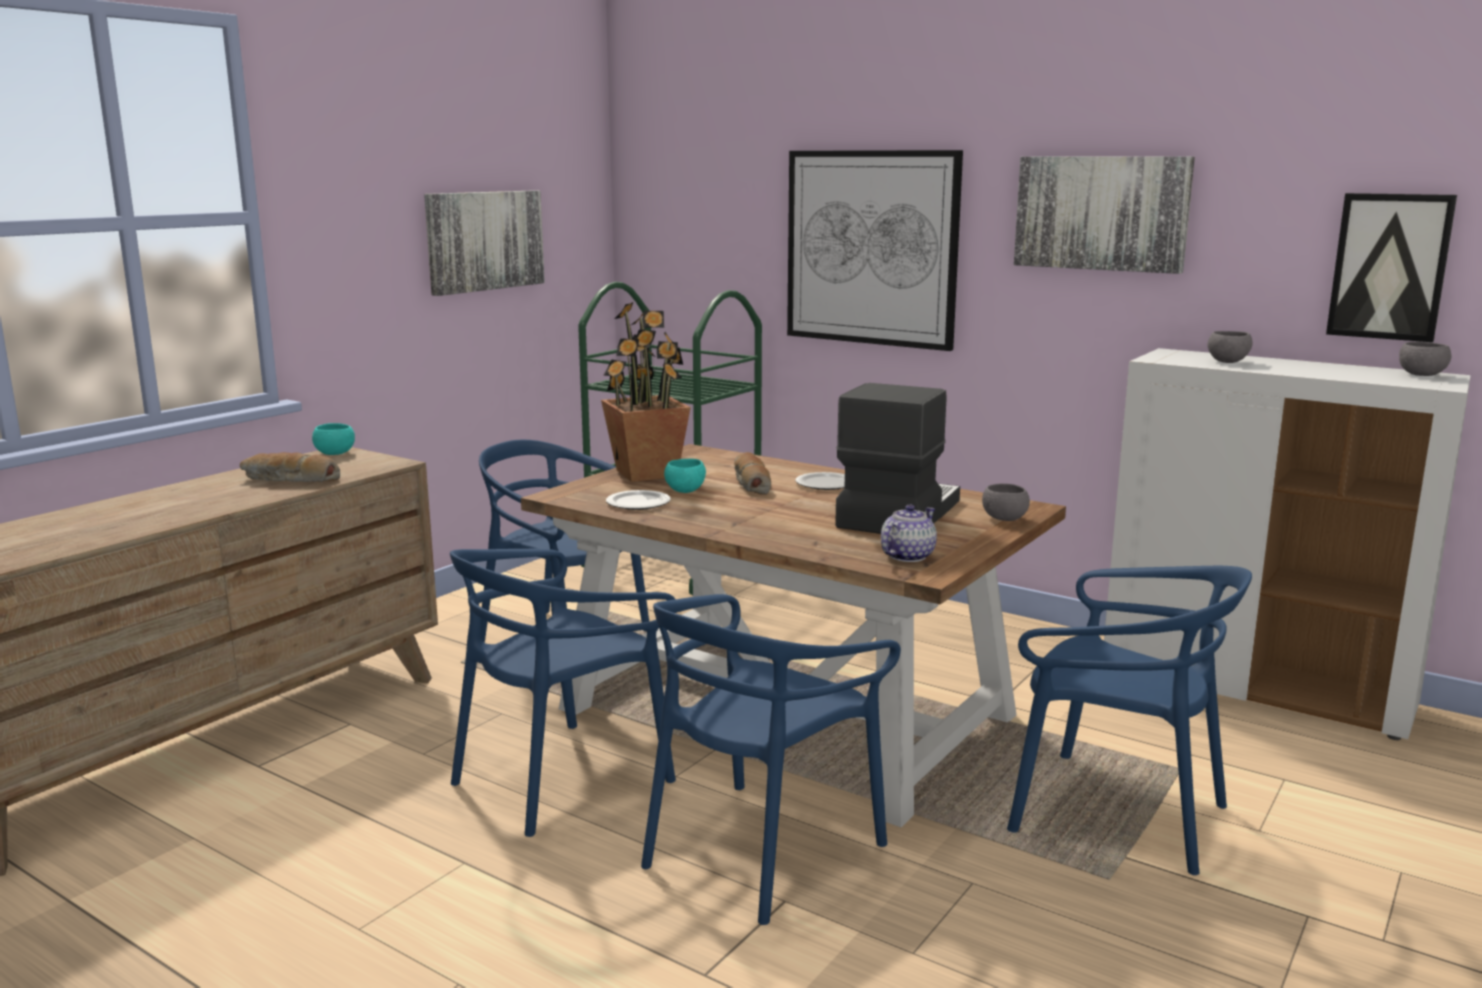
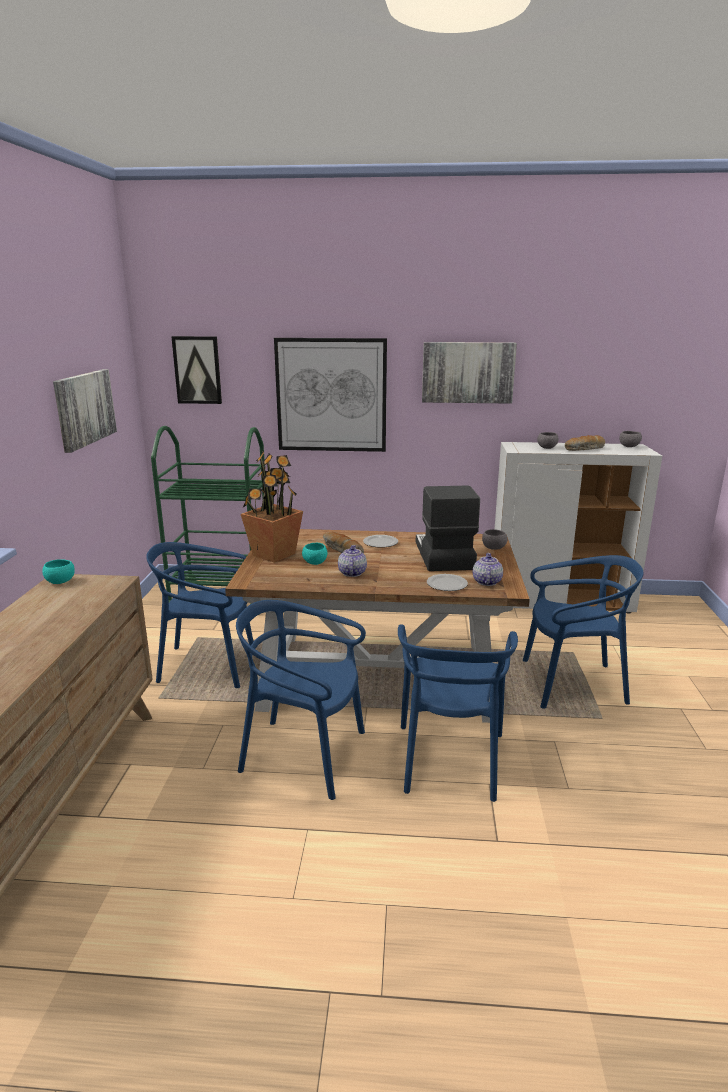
camera: 30 degrees left, 5 degrees up
(290, 480) = (64, 612): bread -> bread (584, 449)
(561, 778) = (304, 755): blue chair -> blue chair turned 90 degrees clockwise
(639, 503) = (302, 577): plate -> plate (447, 584)
(715, 510) = (352, 573): none -> teapot
(1389, 266) = (608, 395): picture -> picture (197, 370)

